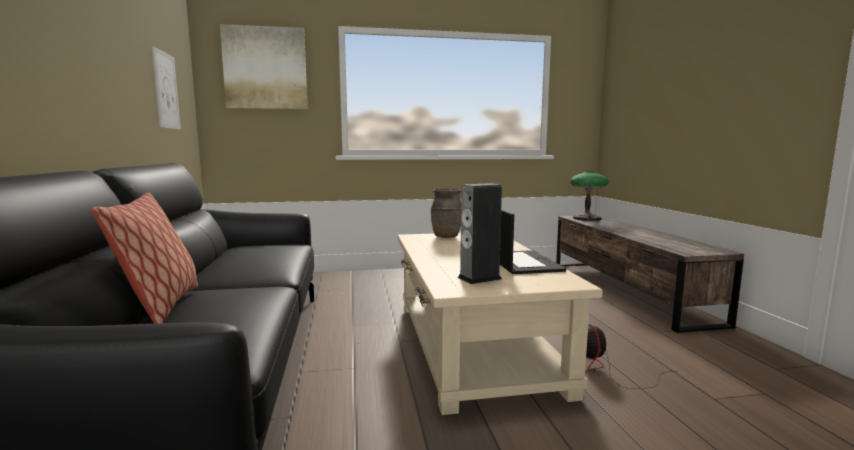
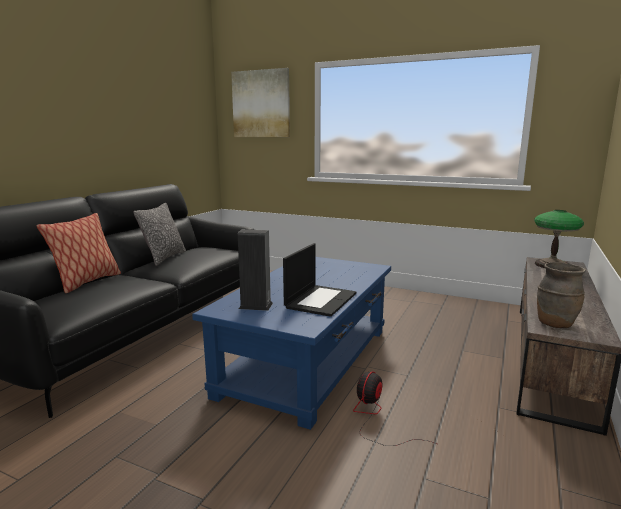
camera: 35 degrees right, 5 degrees up
(166, 90) = (179, 130): picture -> none
(219, 262) = (164, 258): none -> pillow
(446, 236) = (332, 263): brown vase -> brown vase (555, 324)
(474, 343) = (308, 360): beige coffee table -> blue coffee table

